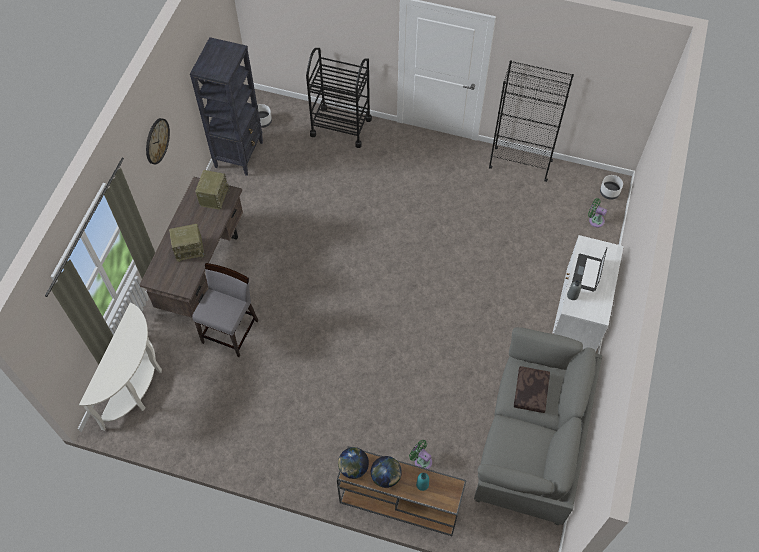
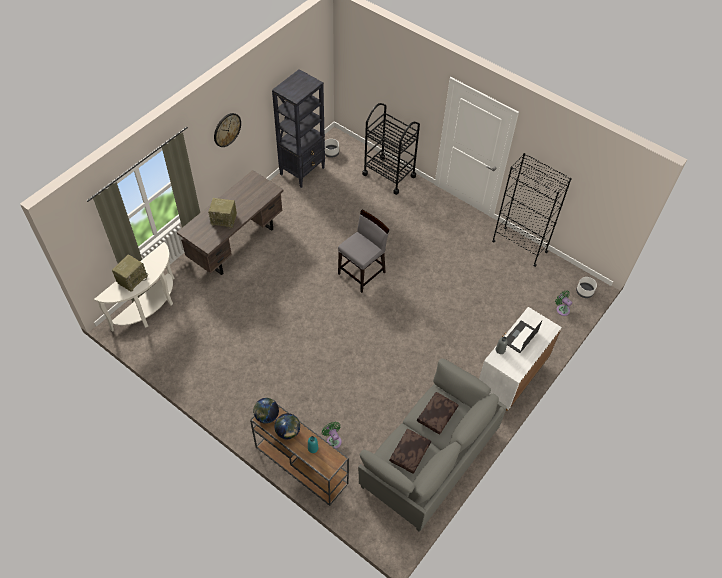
camera: 20 degrees right, 5 degrees down
(214, 196) = (260, 188): radio -> radio (132, 279)
(231, 331) = (235, 294): grey chair -> grey chair (362, 273)
(522, 446) = (410, 453): none -> brown pillow

